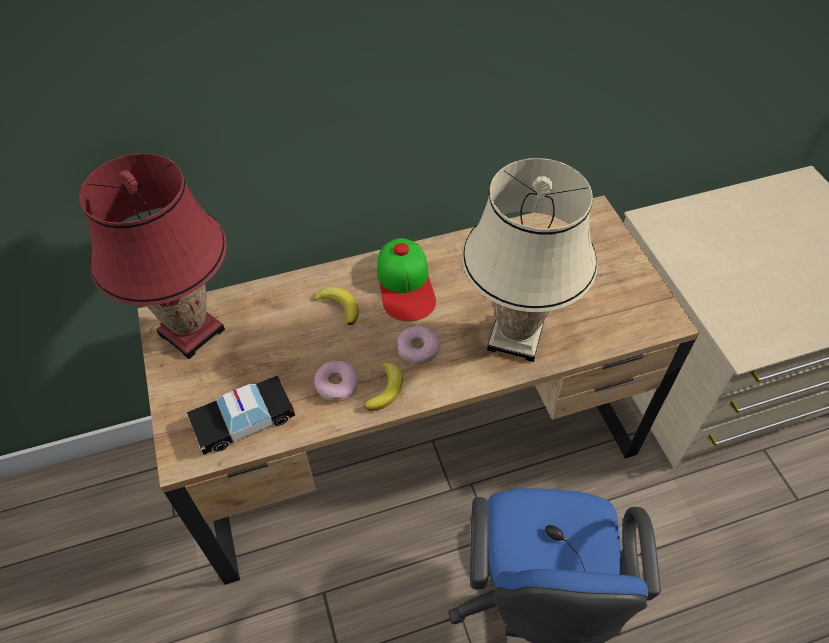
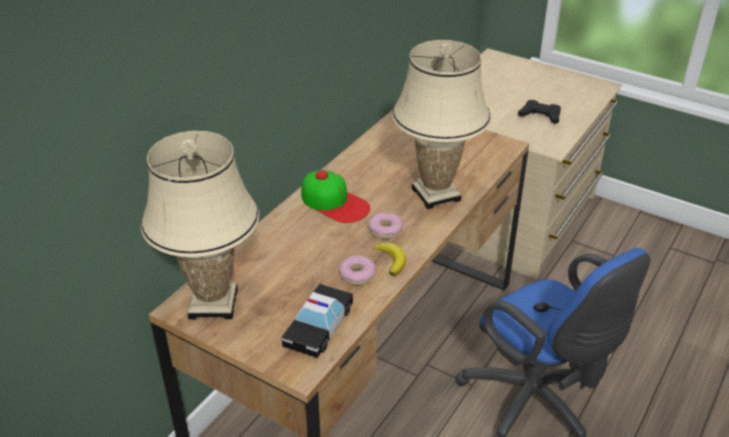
camera: 40 degrees left, 15 degrees down
(191, 332) = (213, 304): red table lamp -> beige table lamp
(340, 306) = (305, 235): banana -> none
(778, 296) = (540, 115): none -> black game controller

